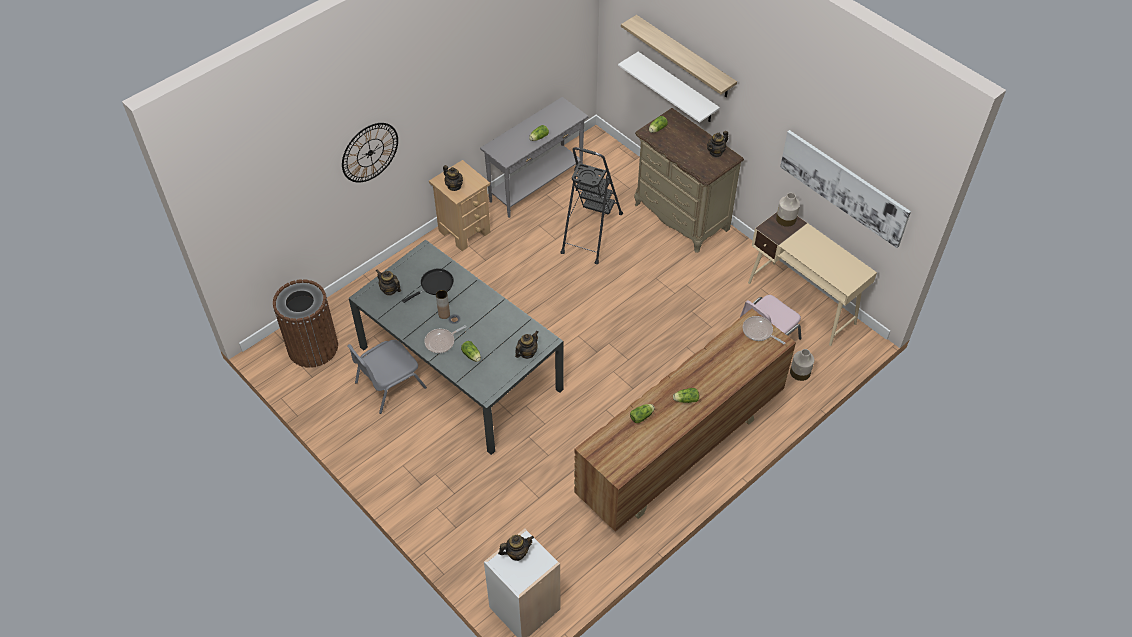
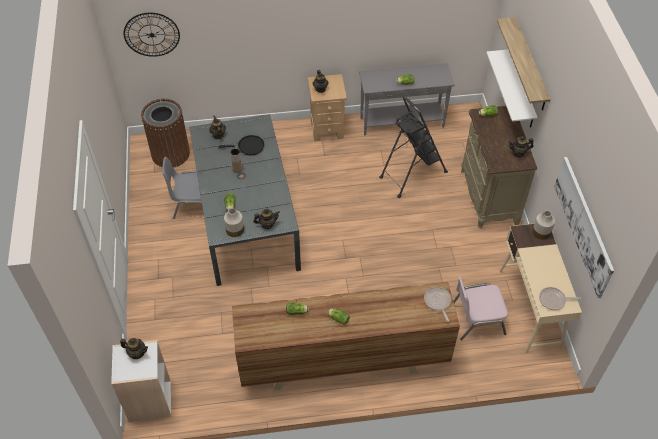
camera: 35 degrees right, 0 degrees up
(370, 152) = (256, 32): wall clock -> wall clock (151, 34)
(441, 342) = (219, 186): frying pan -> frying pan (553, 300)
(800, 372) = (484, 359): beige vase -> beige vase (235, 230)

